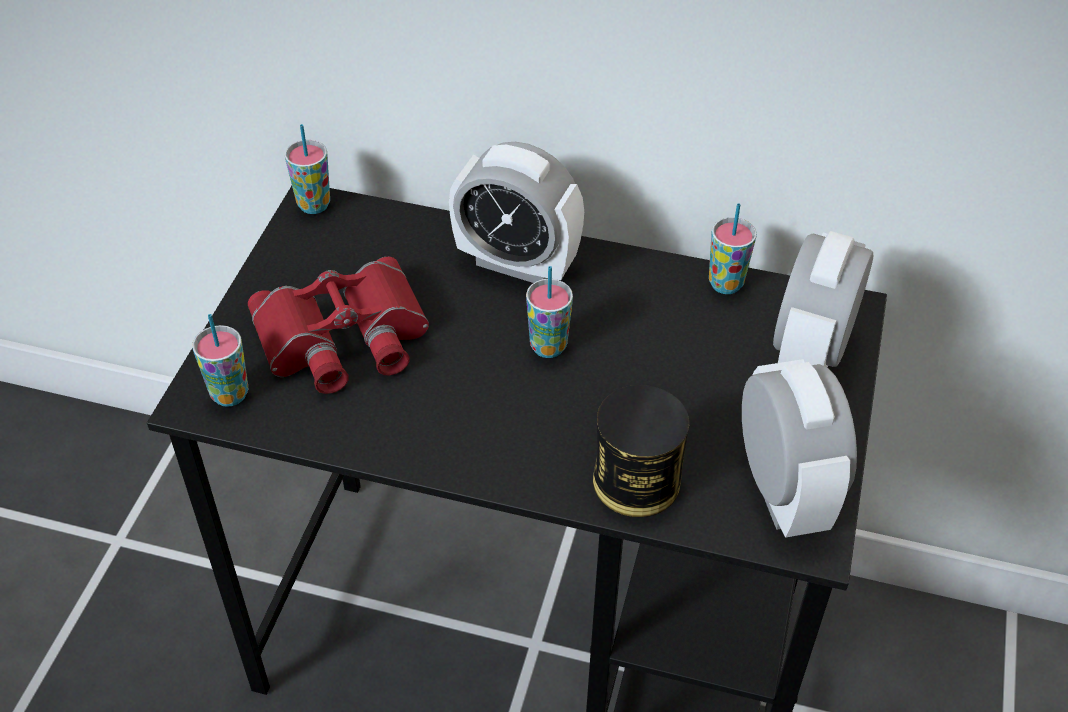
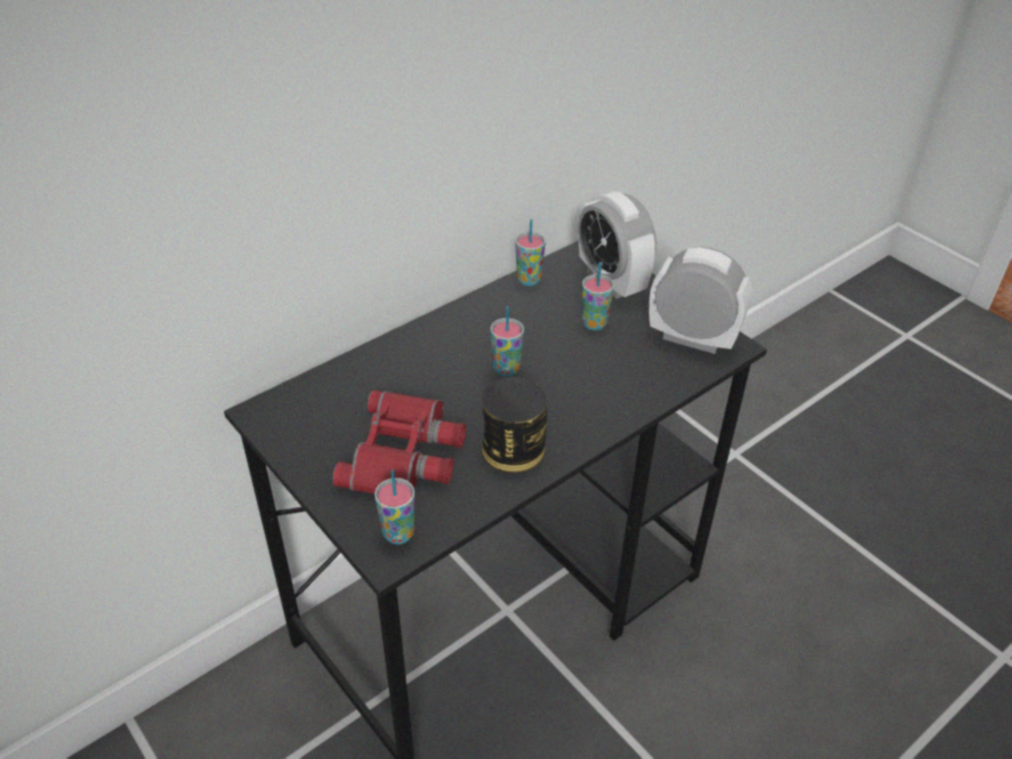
camera: 55 degrees left, 5 degrees down
(314, 205) = (261, 411): cup -> cup (594, 324)
(516, 263) = (424, 348): alarm clock -> none
(636, 481) = (639, 386): can -> can (513, 449)

